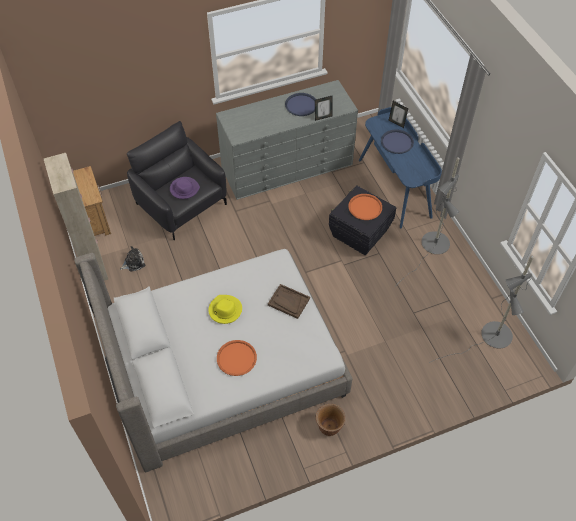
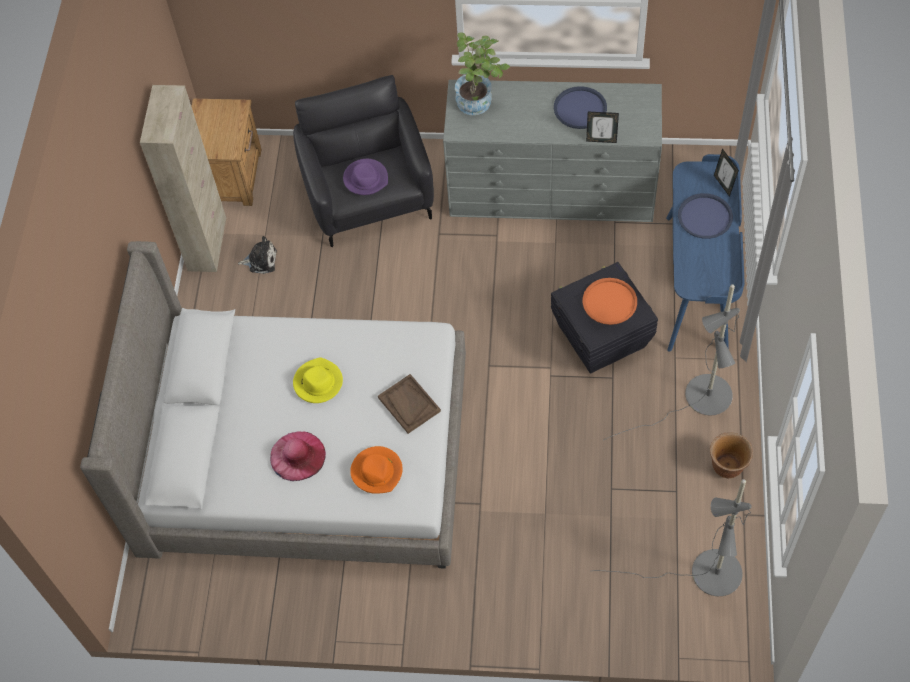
camera: 30 degrees right, 5 degrees up
(236, 358) = (297, 456): orange tray -> pink hat
(241, 119) = (479, 102): none -> potted plant
(292, 347) = (377, 471): none -> orange hat
(329, 427) = (399, 601): brown planter -> brown planter (727, 466)

